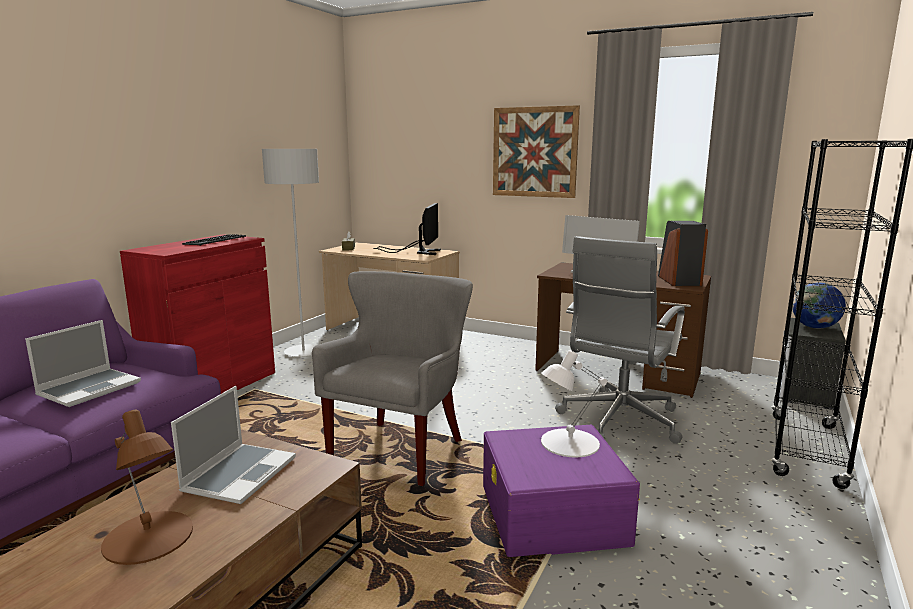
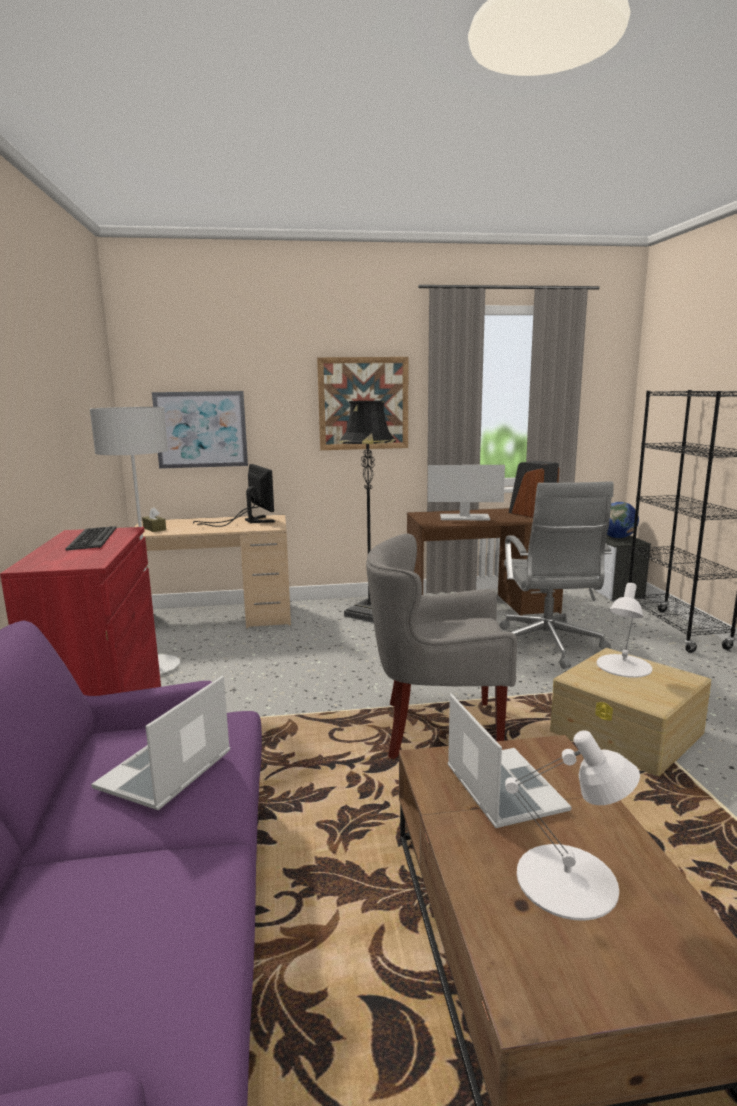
camera: 35 degrees left, 0 degrees up
(90, 388) = (165, 772): laptop -> laptop turned 150 degrees counterclockwise
(148, 538) = (568, 881): brown table lamp -> white table lamp
(400, 450) = (437, 729): grey armchair -> grey armchair turned 75 degrees counterclockwise
(402, 171) = (201, 429): none -> picture
(506, 354) = (370, 614): none -> black floor lamp
(552, 514) = (627, 733): purple storage box -> beige storage box

